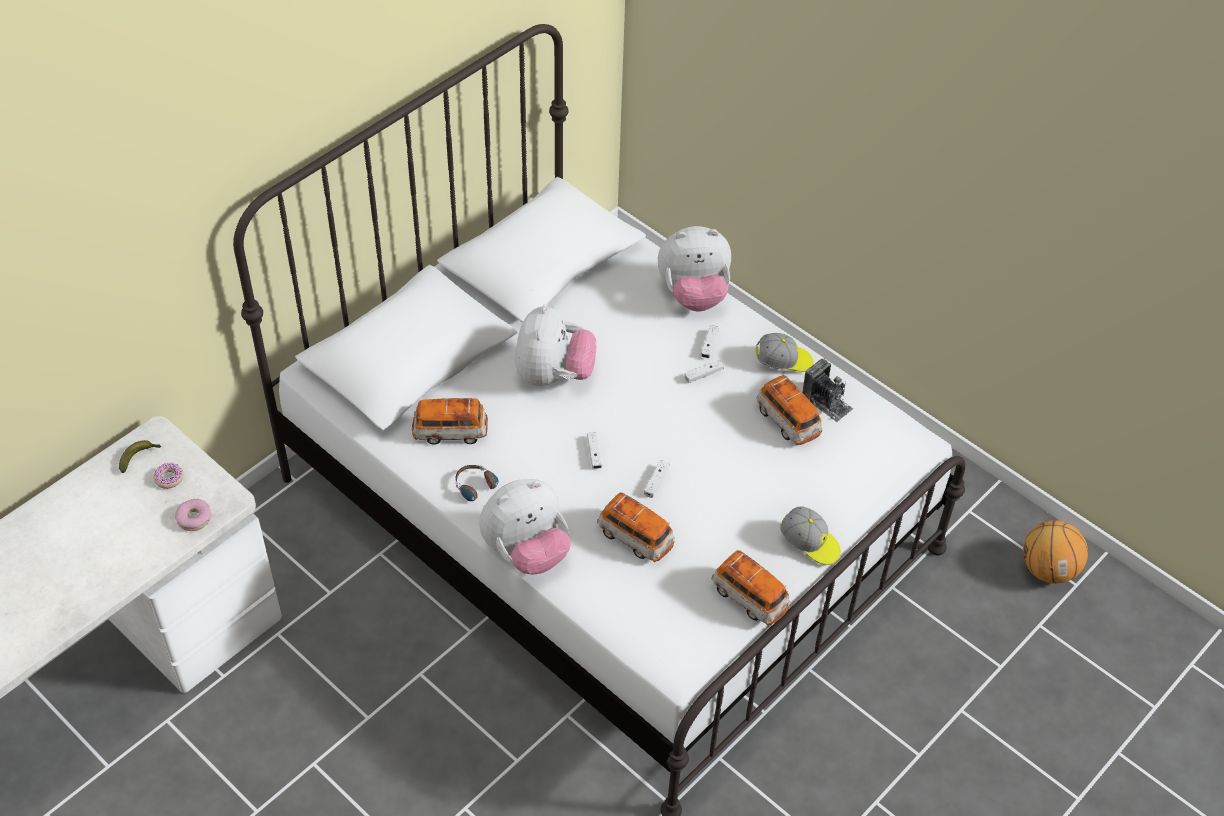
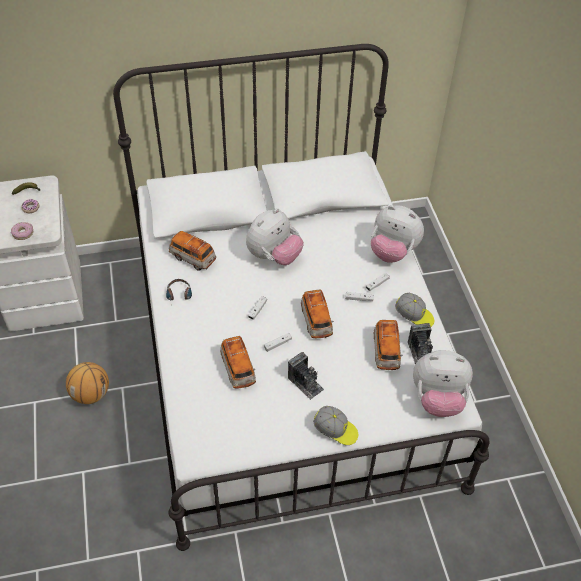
camera: 35 degrees right, 0 degrees up
(526, 551) = (173, 343): plush toy -> plush toy (437, 399)
(729, 509) = (305, 383): none -> camera
(749, 598) = (271, 441): toy car -> toy car (316, 321)
(810, 543) = (335, 430): cap -> cap turned 45 degrees counterclockwise
(1047, 569) = (532, 545): basketball -> basketball (91, 394)

